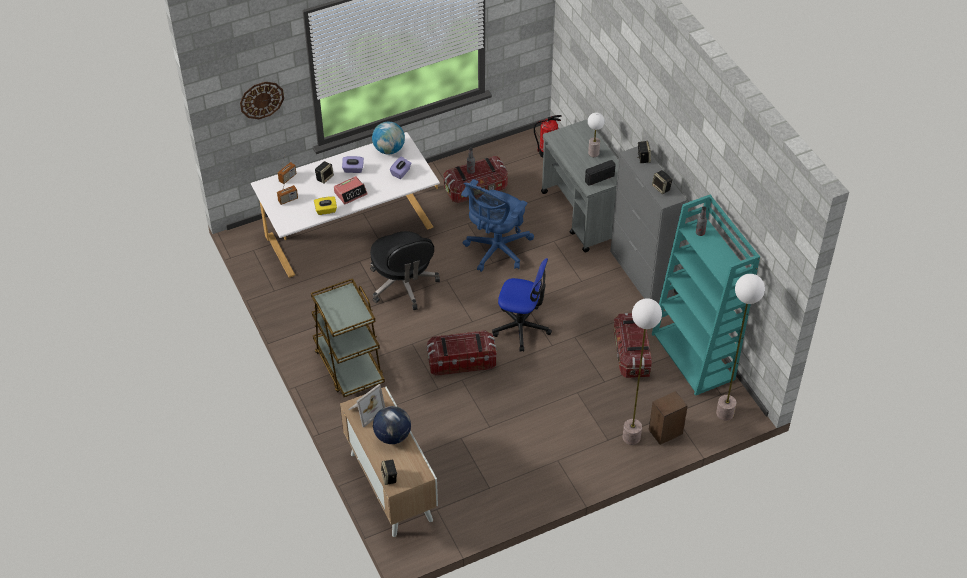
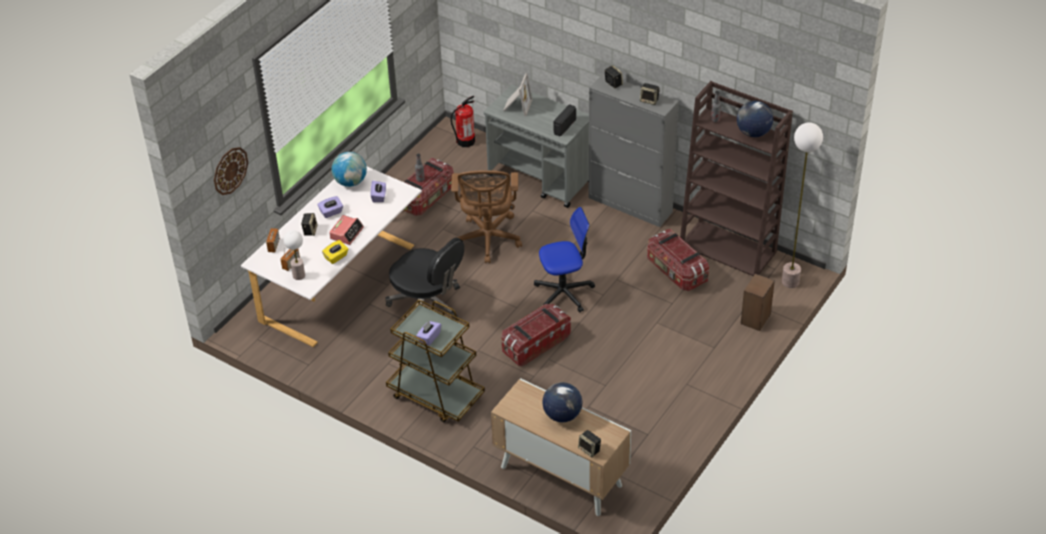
camera: 30 degrees left, 5 degrees down
(336, 315) = (429, 337): none -> purple tissue box
(365, 410) = (519, 406): picture frame -> picture frame (516, 106)
(496, 251) = (488, 240): blue office chair -> brown office chair
(593, 153) = (542, 109): table lamp -> table lamp (299, 275)
(631, 437) = (731, 336): floor lamp -> none
(694, 357) = (729, 249): turquoise bookcase -> brown bookcase
(724, 260) = (753, 132): none -> globe

